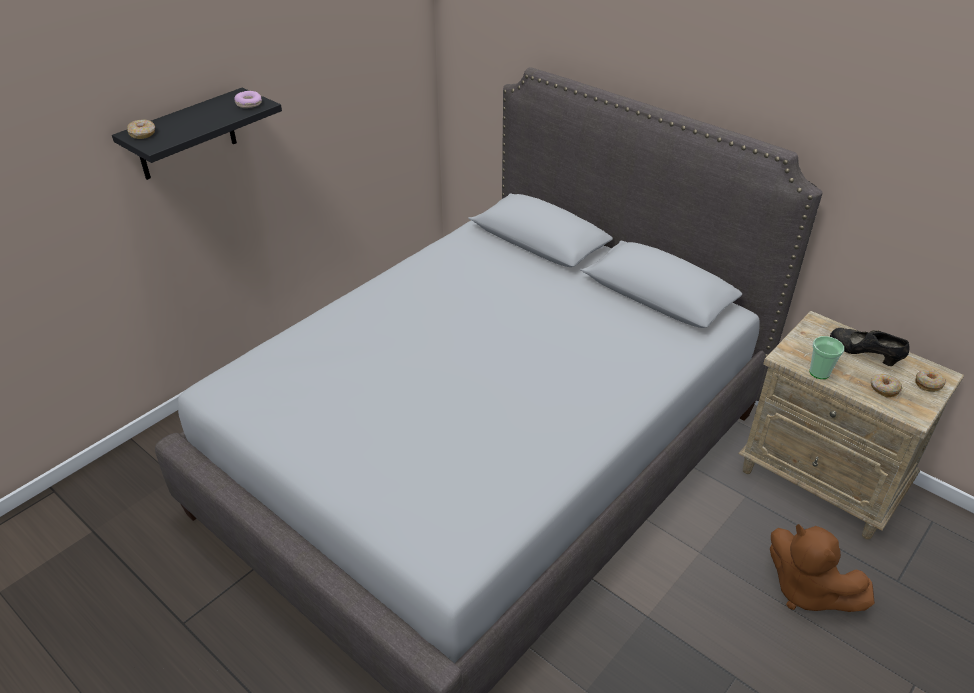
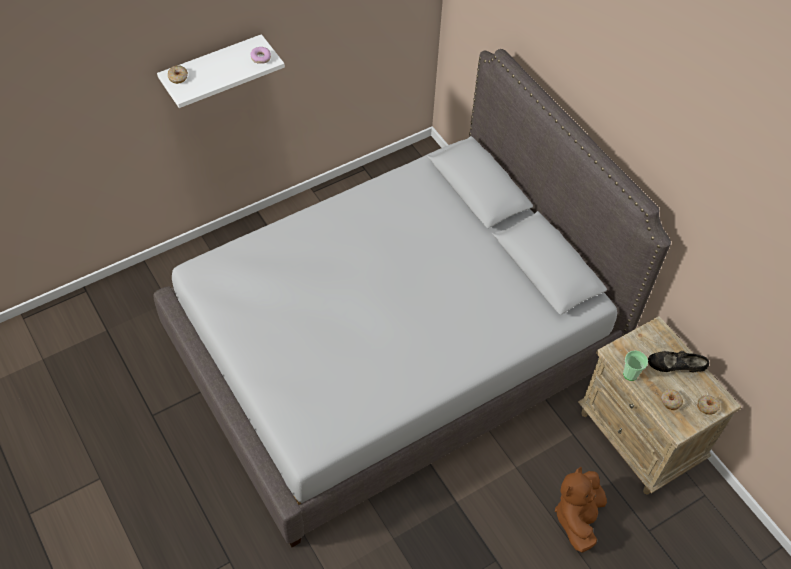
camera: 15 degrees right, 15 degrees up
(186, 135) = (212, 69): black shelf -> white shelf
(806, 590) = (577, 517): brown plush toy -> brown plush toy turned 45 degrees clockwise
(864, 355) = (674, 368): black shoe -> black shoe turned 45 degrees counterclockwise

